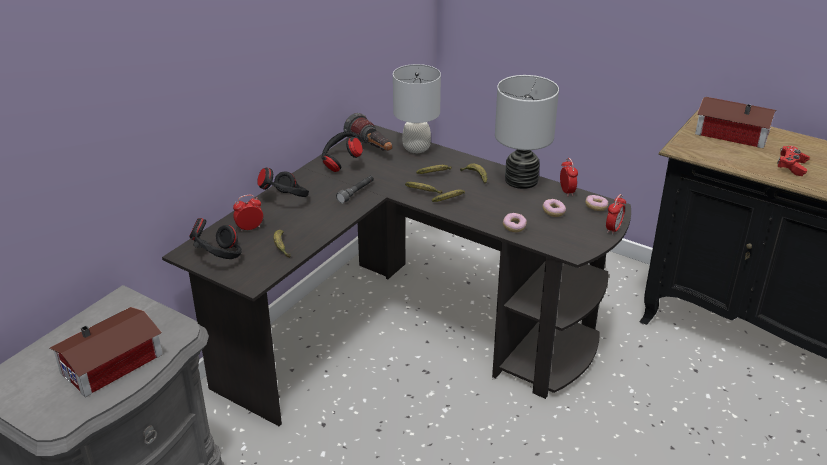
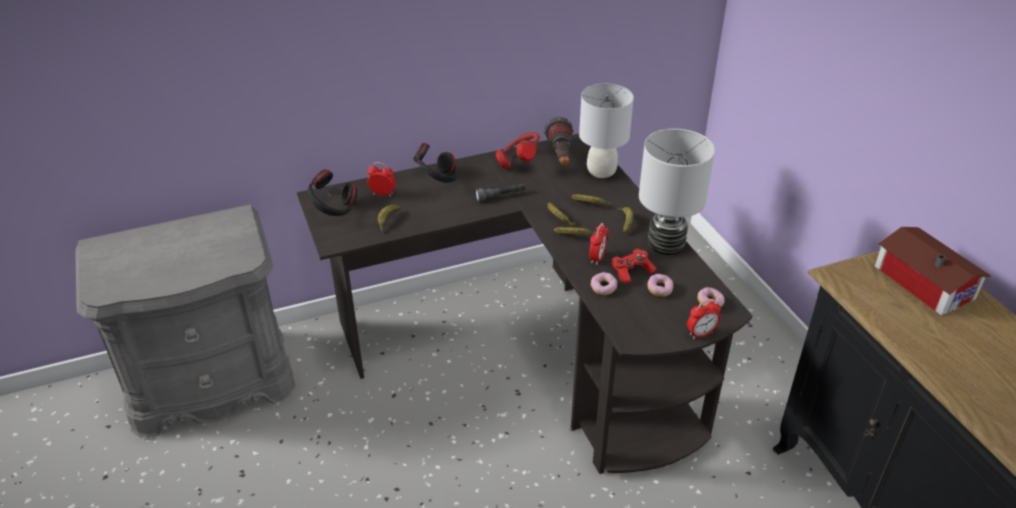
camera: 35 degrees right, 5 degrees up
(115, 363) = (180, 266): toy house -> none
(341, 163) = (519, 162): black headphones -> red headphones
(567, 191) = (699, 274): alarm clock -> alarm clock (597, 258)
(791, 166) = (950, 352): red game controller -> red game controller (632, 272)

